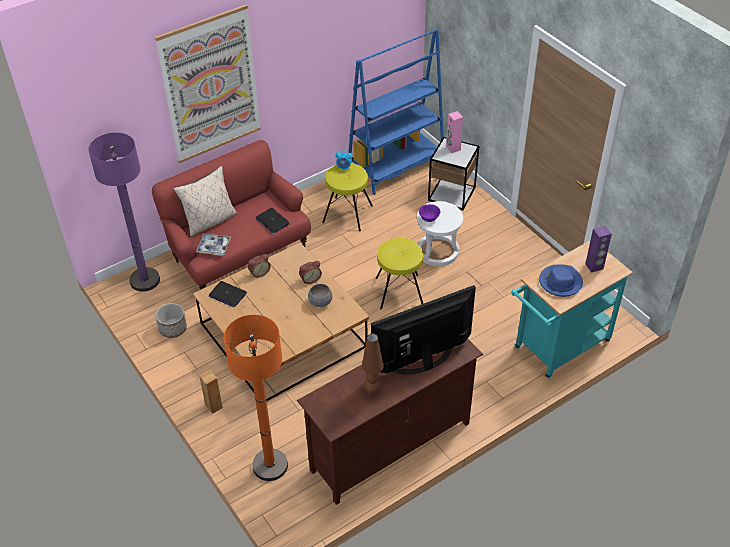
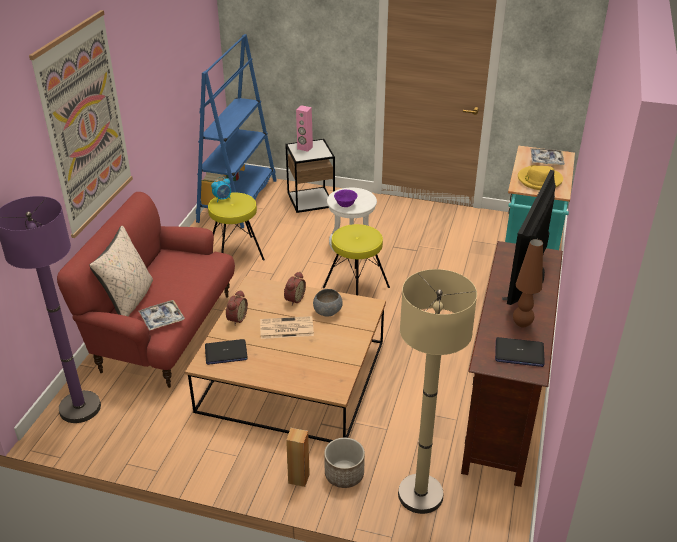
camera: 40 degrees left, 10 degrees down
(172, 328) = (167, 434): planter -> planter (344, 474)
(270, 465) = (420, 494): orange floor lamp -> beige floor lamp
(272, 221) = (198, 270): laptop -> laptop (519, 353)
(280, 298) = (286, 328): none -> newspaper
(560, 282) = (539, 180): blue hat -> yellow hat
(594, 266) = (546, 160): purple speaker -> tray

